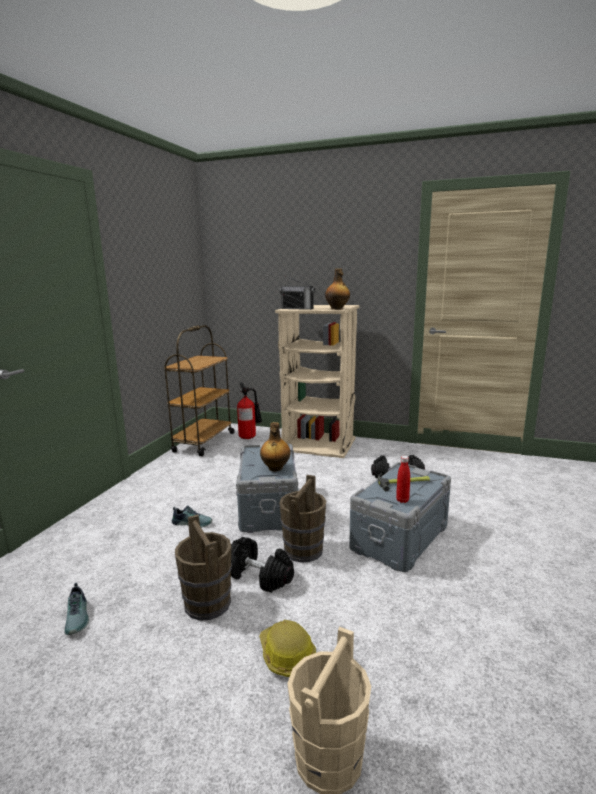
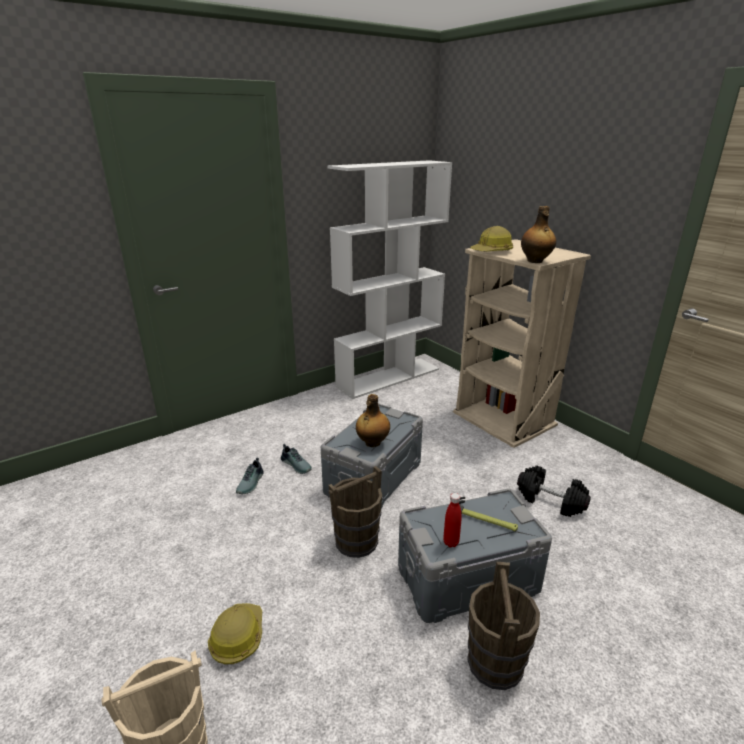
camera: 35 degrees right, 10 degrees up
(78, 617) = (150, 514): shoe -> shoe (251, 483)
(203, 443) = (389, 377): brown cart -> white bookcase
(207, 604) = (232, 552): brown bucket -> brown bucket (495, 663)
(249, 437) = (439, 384): fire extinguisher -> none
(259, 576) = (294, 547): black dumbbell -> none
(297, 309) = (492, 251): radio -> hard hat

